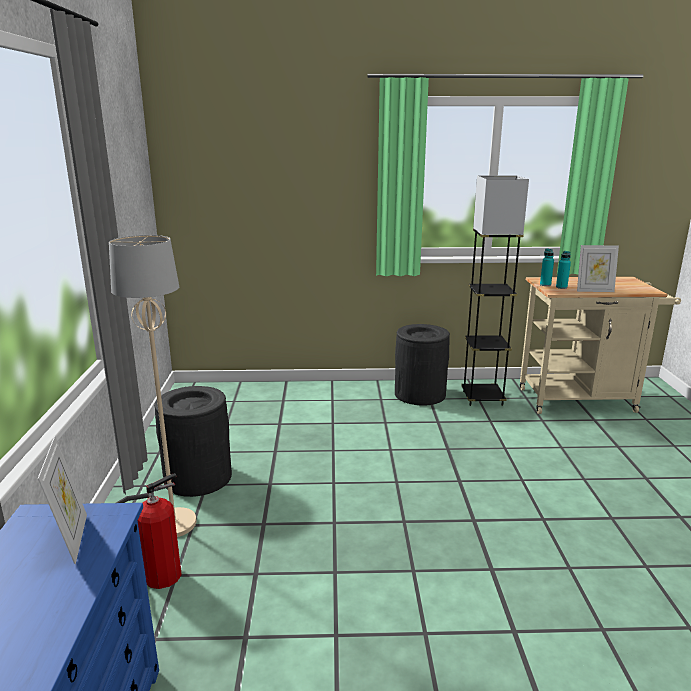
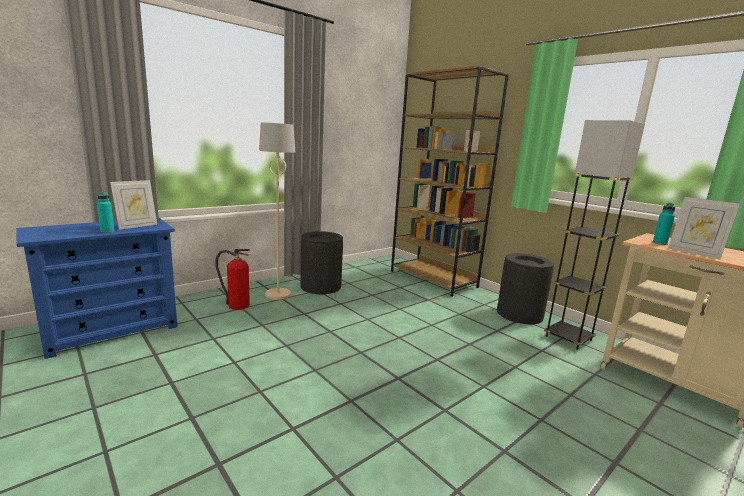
camera: 50 degrees right, 5 degrees down
(287, 394) = (433, 279): none -> brown bookcase
(545, 285) = (647, 238): turquoise bottle -> turquoise bottle (107, 231)

